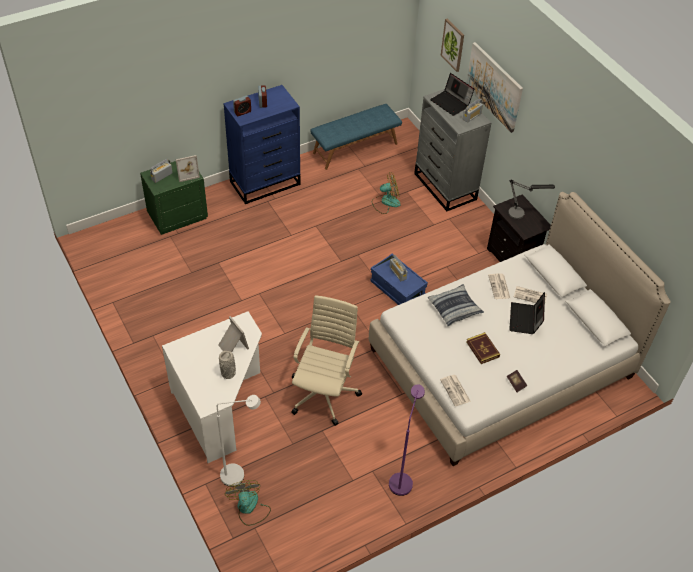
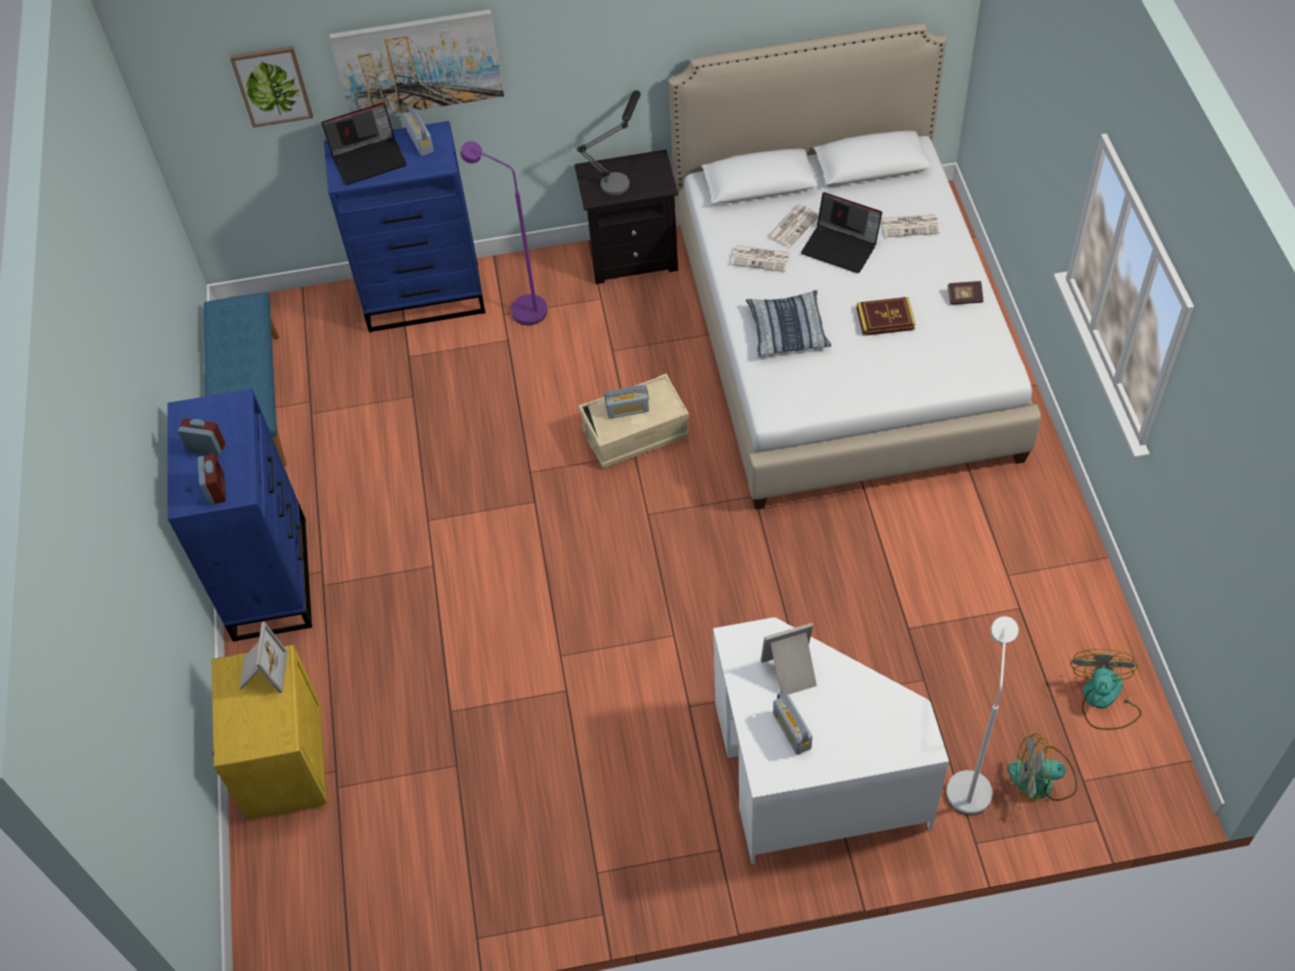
camera: 65 degrees left, 5 degrees up
(162, 176) = (248, 724): radio -> radio (792, 731)
(177, 215) = (283, 762): green nightstand -> yellow nightstand
(228, 373) = (855, 692): grey vase -> none
(324, 392) = (828, 604): beige office chair -> none
(386, 202) = (419, 394): fan -> fan (1103, 700)
(397, 289) = (635, 434): blue storage box -> beige storage box
(402, 479) = (1032, 537): purple floor lamp -> purple floor lamp (521, 307)
(445, 187) = (425, 297): grey dresser -> blue dresser
(455, 391) = (959, 378): newspaper -> newspaper (911, 225)

